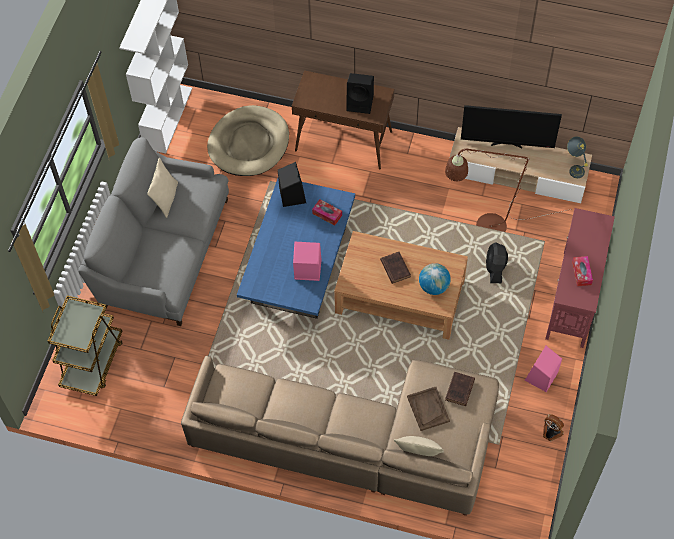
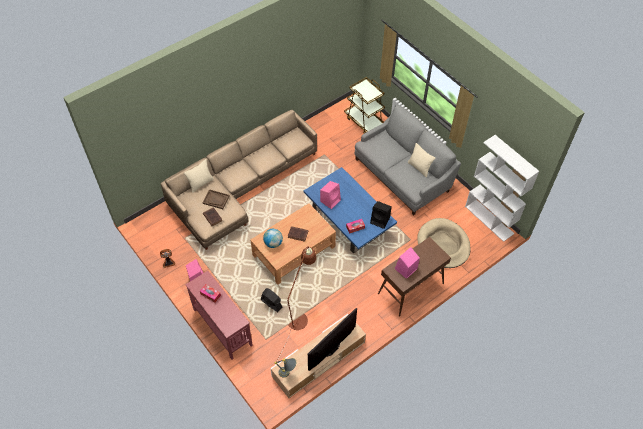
camera: 125 degrees right, 5 degrees down
(361, 103) = (405, 269): black speaker -> pink speaker

